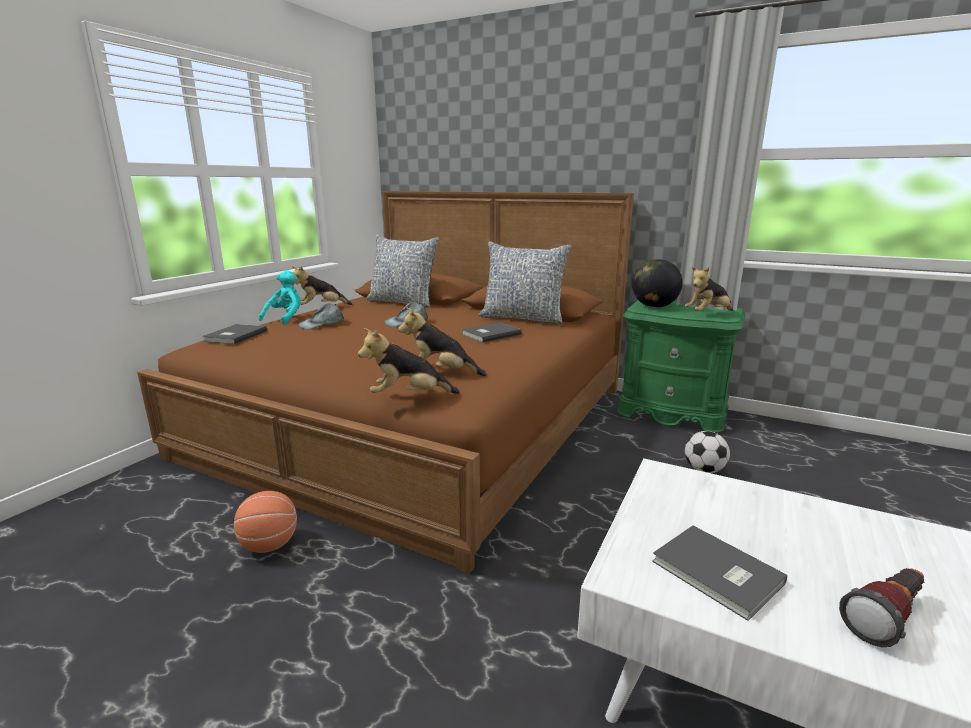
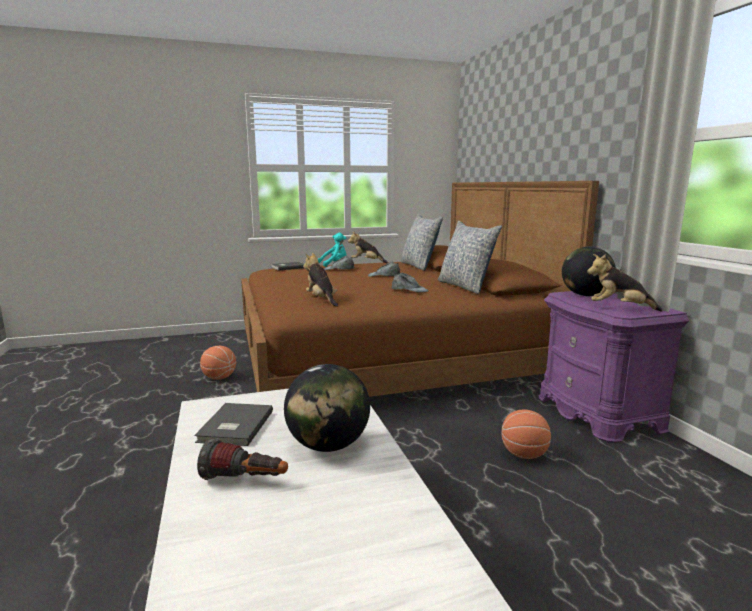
camera: 45 degrees right, 5 degrees down
(408, 396) = (276, 305): plush toy -> none
(490, 334) = (409, 290): grey book -> grey cap
(672, 413) = (594, 413): green nightstand -> purple nightstand
(704, 470) = (524, 454): football -> basketball
(815, 535) = (328, 445): none -> globe

